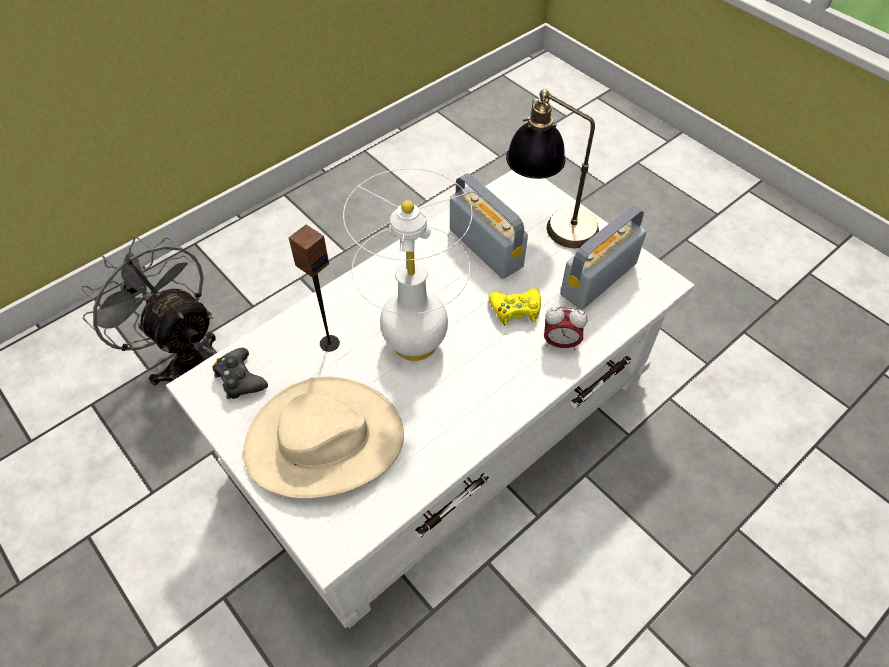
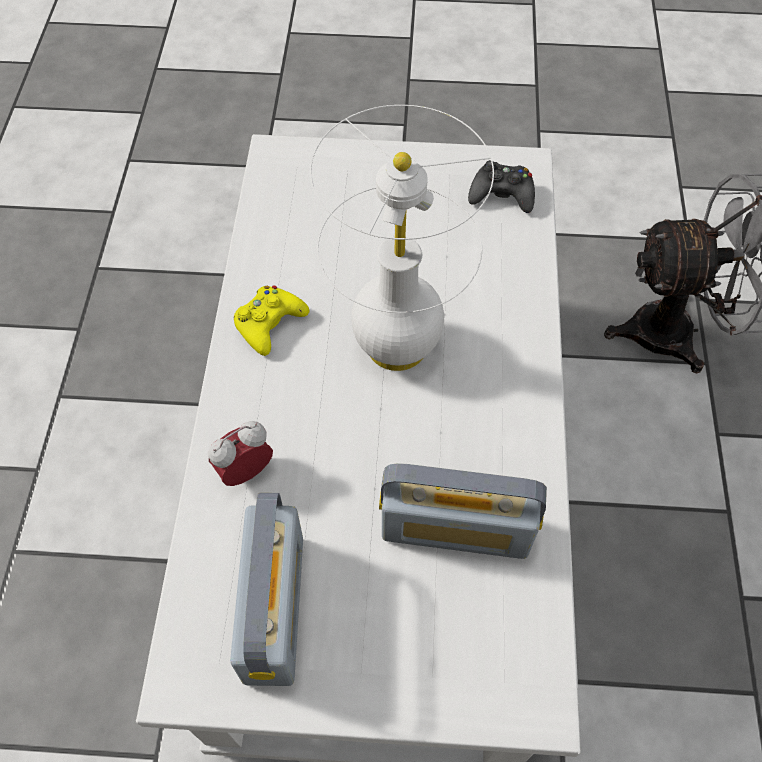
camera: 135 degrees right, 5 degrees up
(324, 442) = (368, 207): beige hat -> none
(329, 343) = (473, 279): speaker -> none
(515, 310) = (333, 471): yellow game controller -> yellow game controller (269, 324)
(549, 225) = (417, 647): table lamp -> none

